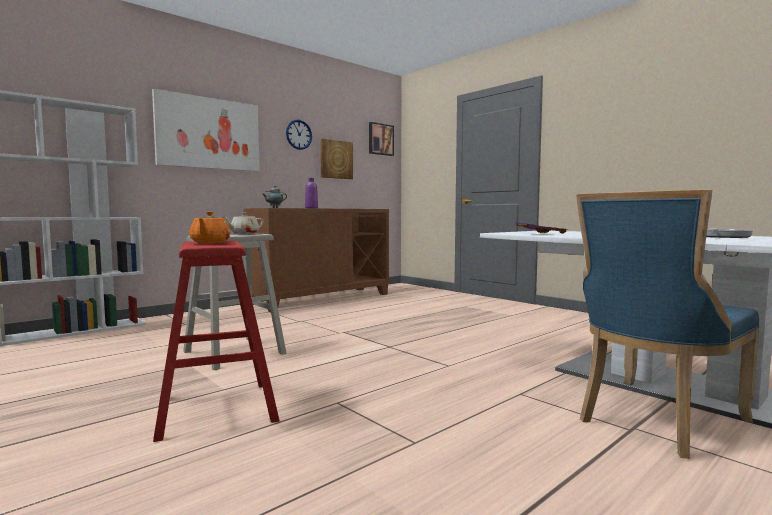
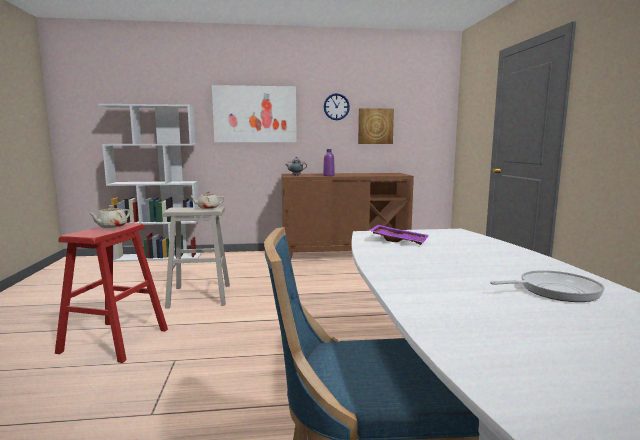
camera: 35 degrees right, 5 degrees up
(210, 242) = (111, 226): orange teapot -> beige teapot
(380, 139) = (429, 102): picture -> none

